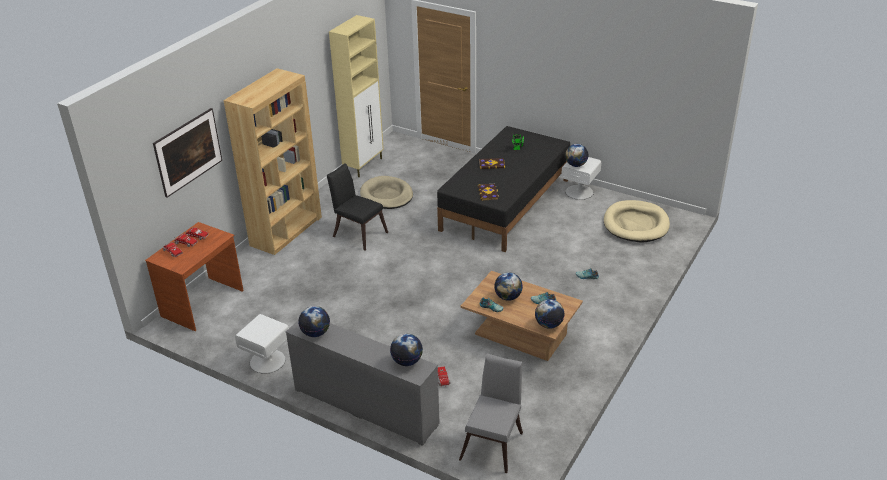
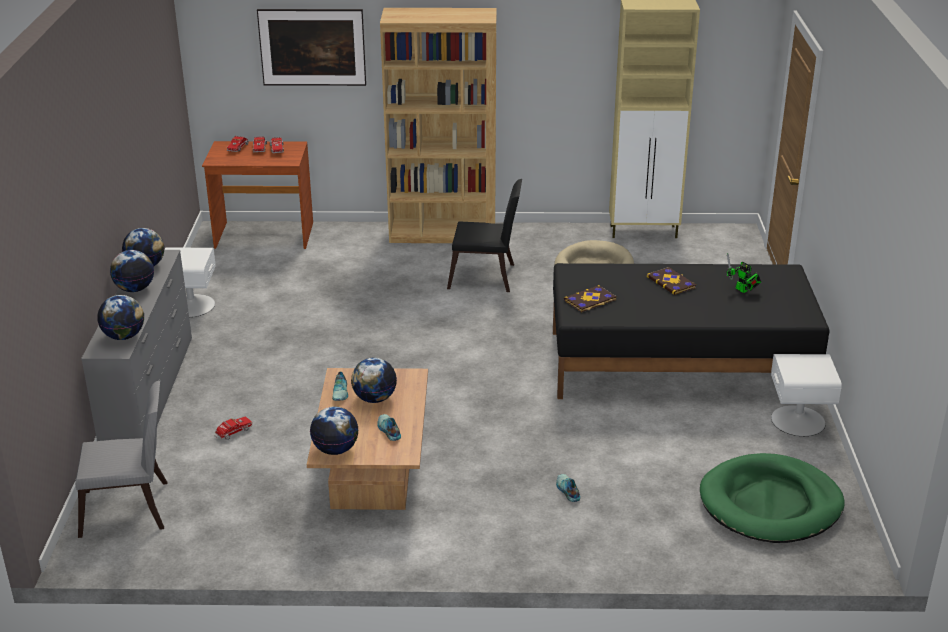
camera: 60 degrees right, 5 degrees down
(358, 233) = (486, 278): black chair -> black chair turned 90 degrees clockwise
(575, 165) = (793, 363): globe -> globe (135, 289)
(636, 224) = (770, 504): beige dog bed -> green dog bed

